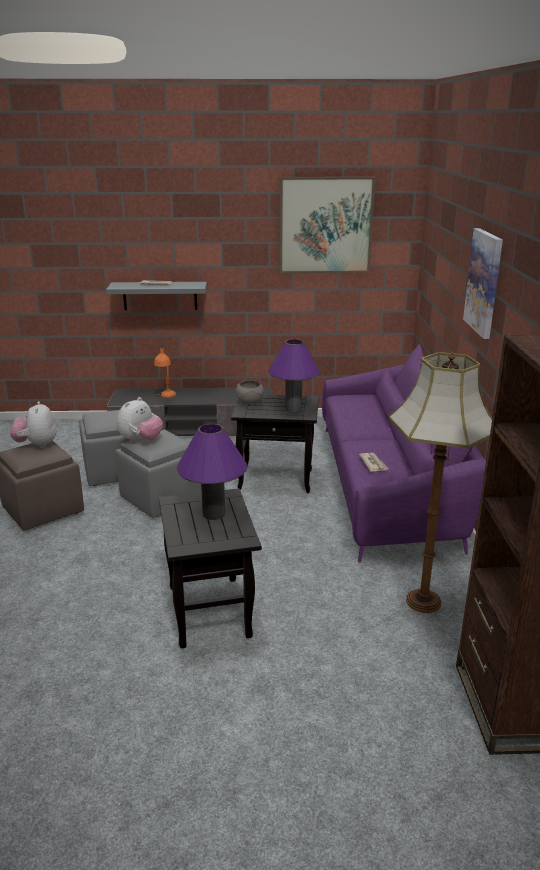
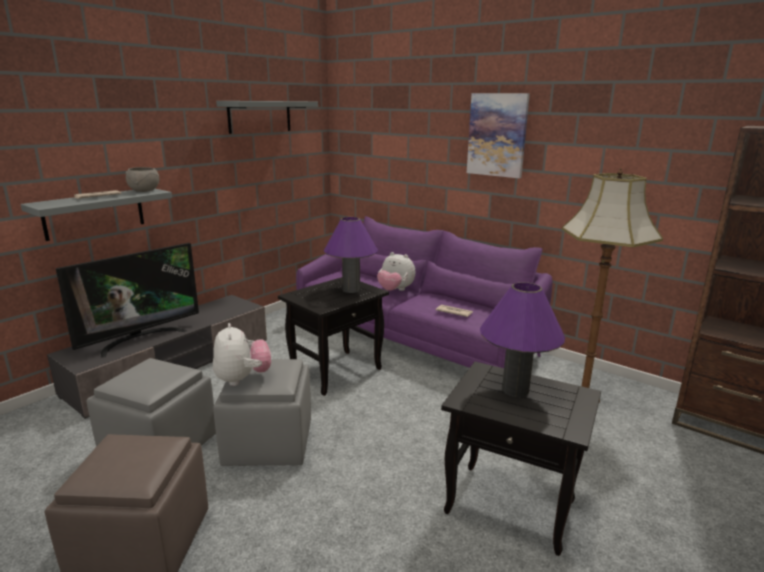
camera: 50 degrees left, 5 degrees down
(36, 445) = (112, 449): plush toy -> plush toy (395, 290)
(166, 397) = (140, 339): orange table lamp -> television
(249, 402) = (305, 298): grey bowl -> grey bowl (143, 191)
(325, 225) = (260, 116): picture -> grey shelf

